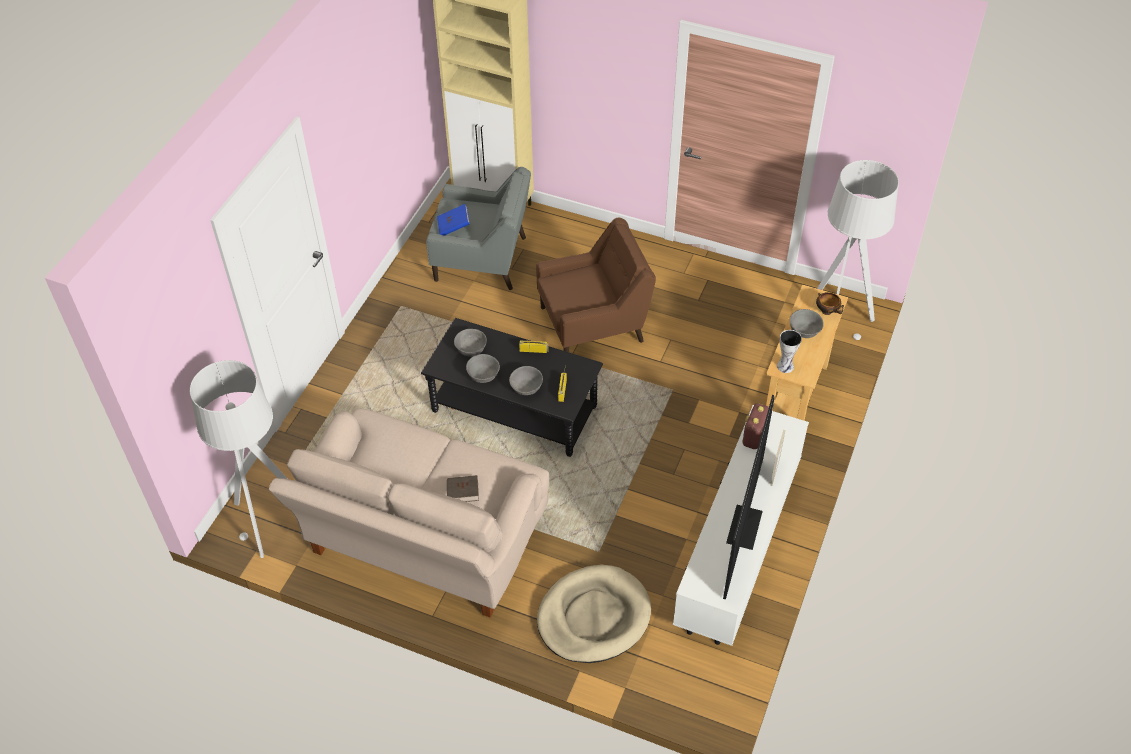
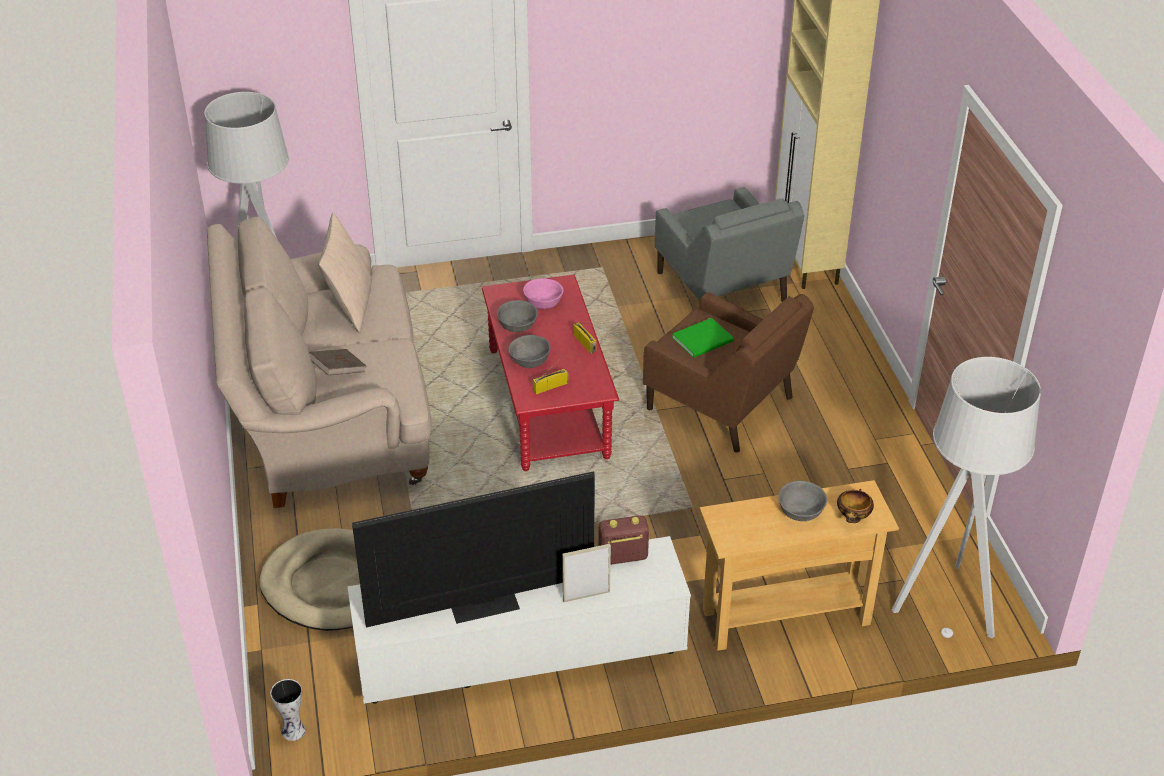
camera: 55 degrees right, 10 degrees down
(390, 454) = (350, 305): none -> beige pillow
(454, 227) = (701, 223): blue book -> none
(471, 349) = (543, 302): grey bowl -> pink bowl
(514, 409) = (548, 402): black coffee table -> red coffee table
(573, 291) = (704, 339): none -> green book
(786, 366) = (727, 518): vase -> vase (294, 731)

